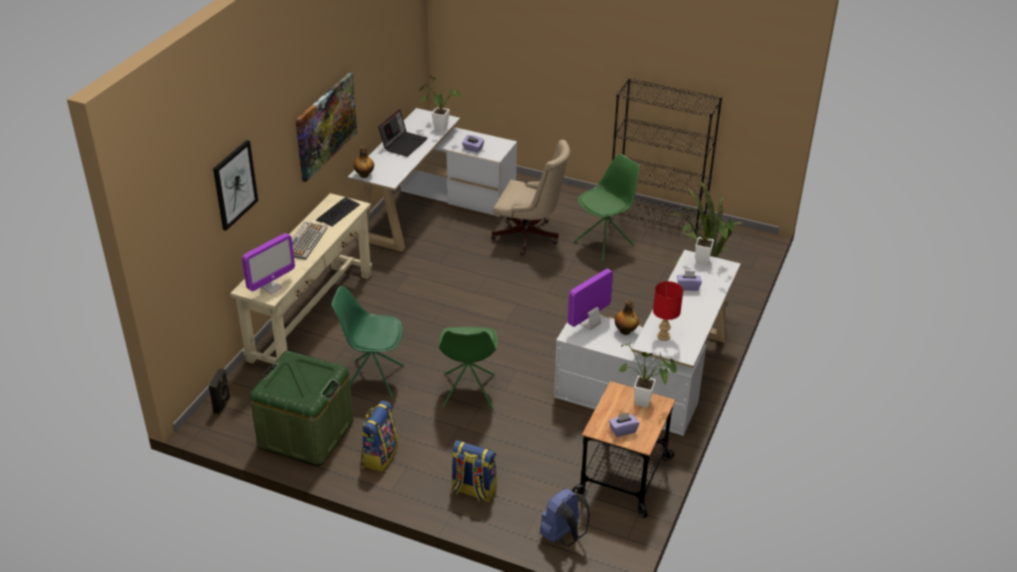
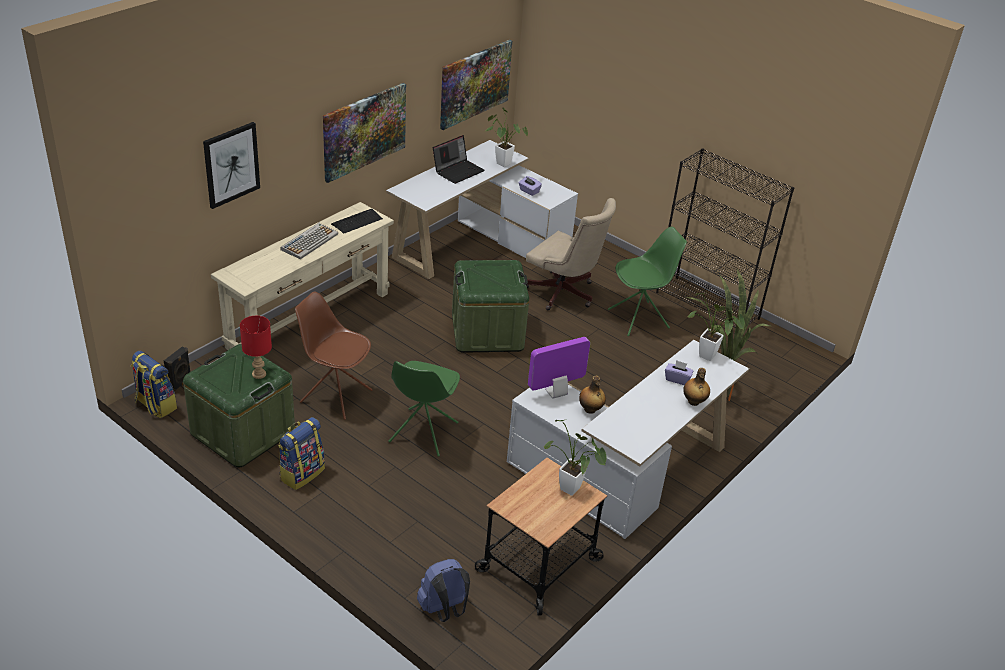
camera: 15 degrees right, 0 degrees up
(271, 287) = (252, 278): monitor -> none
(364, 175) = (403, 192): bottle -> bottle (693, 402)
(372, 379) = (335, 395): green chair -> brown chair
(399, 58) = (475, 83): none -> picture
(473, 490) = (376, 535): backpack -> backpack (155, 405)
(479, 287) = (487, 332): none -> green storage box
(623, 430) = (532, 513): purple tissue box -> none
(663, 337) = (623, 425): red table lamp -> red table lamp (258, 374)

